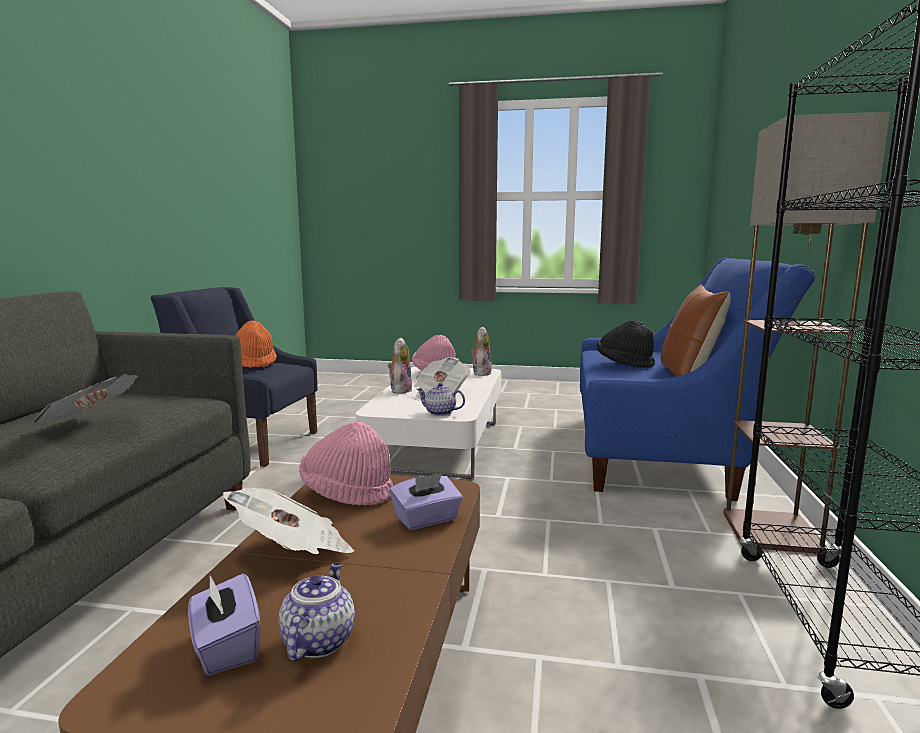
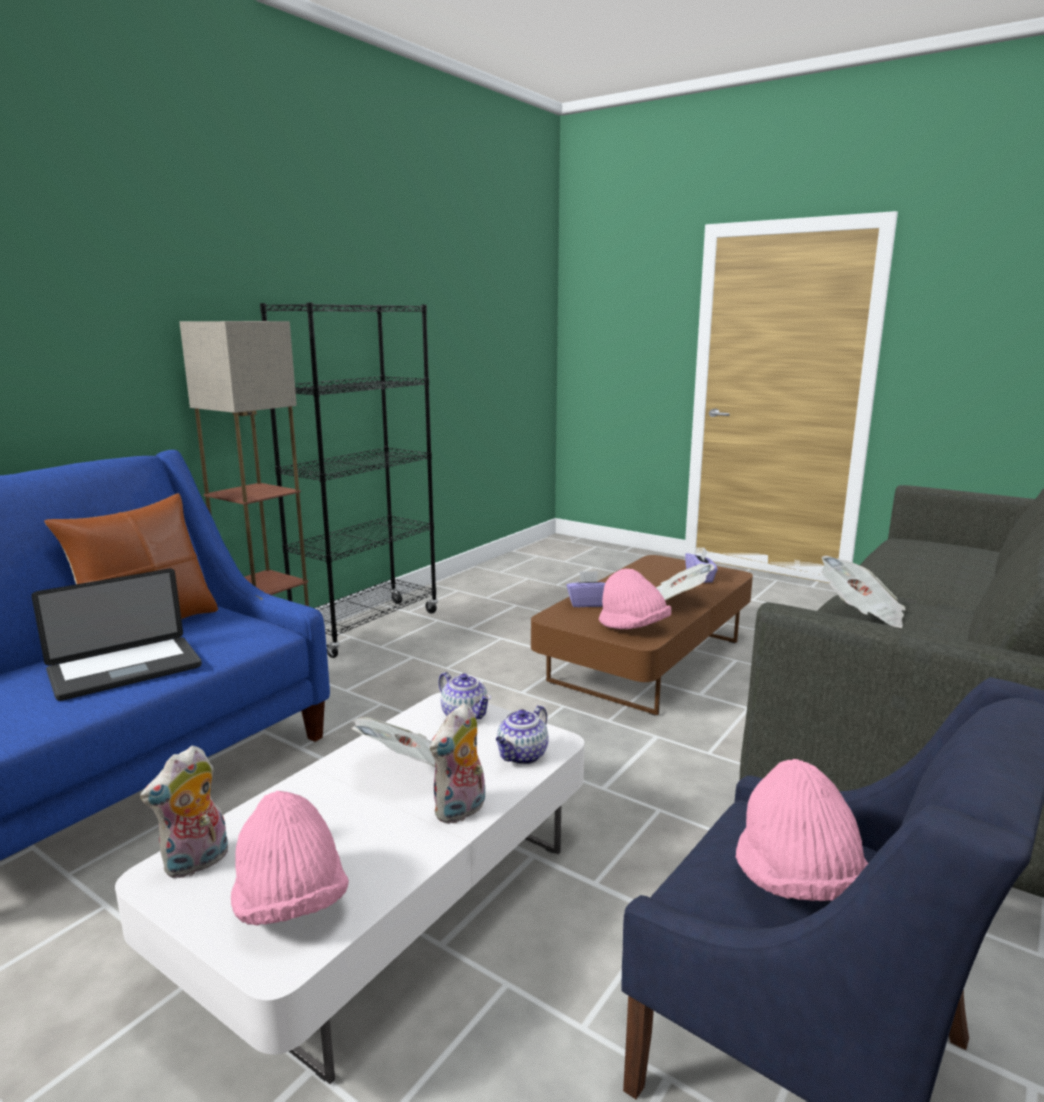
camera: 155 degrees left, 5 degrees up
(254, 363) = (798, 882): orange hat -> pink hat
(318, 640) = (662, 574): teapot -> teapot (522, 756)
(624, 364) = (125, 670): black hat -> laptop

